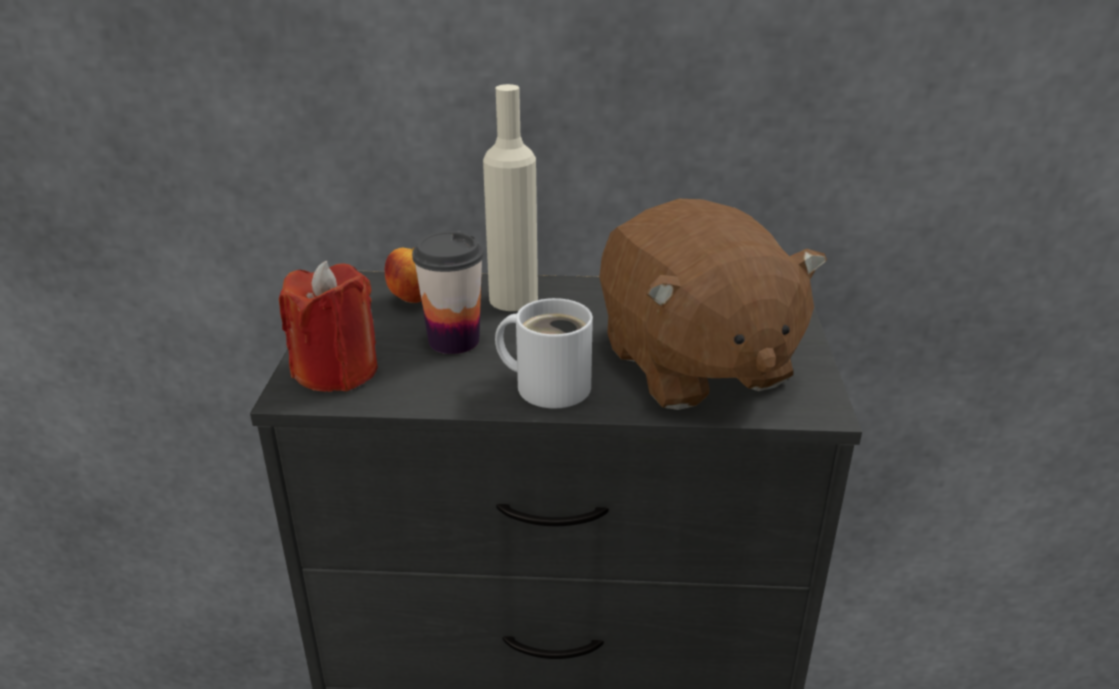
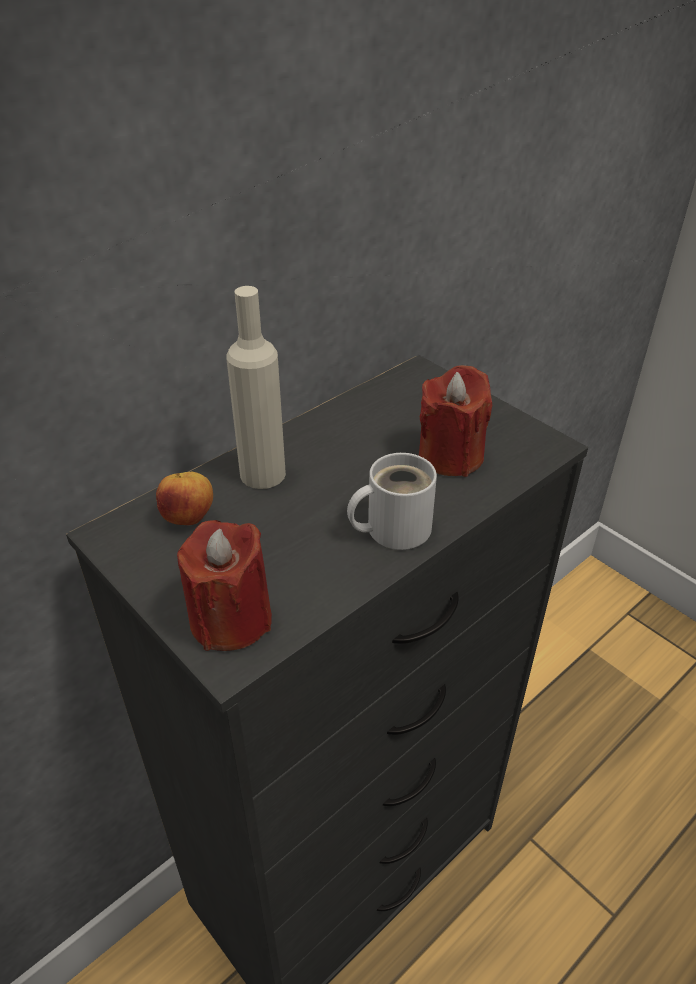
camera: 45 degrees left, 10 degrees up
(454, 340) = (276, 535): cup -> none
(693, 365) = (450, 456): brown plush toy -> red candle

